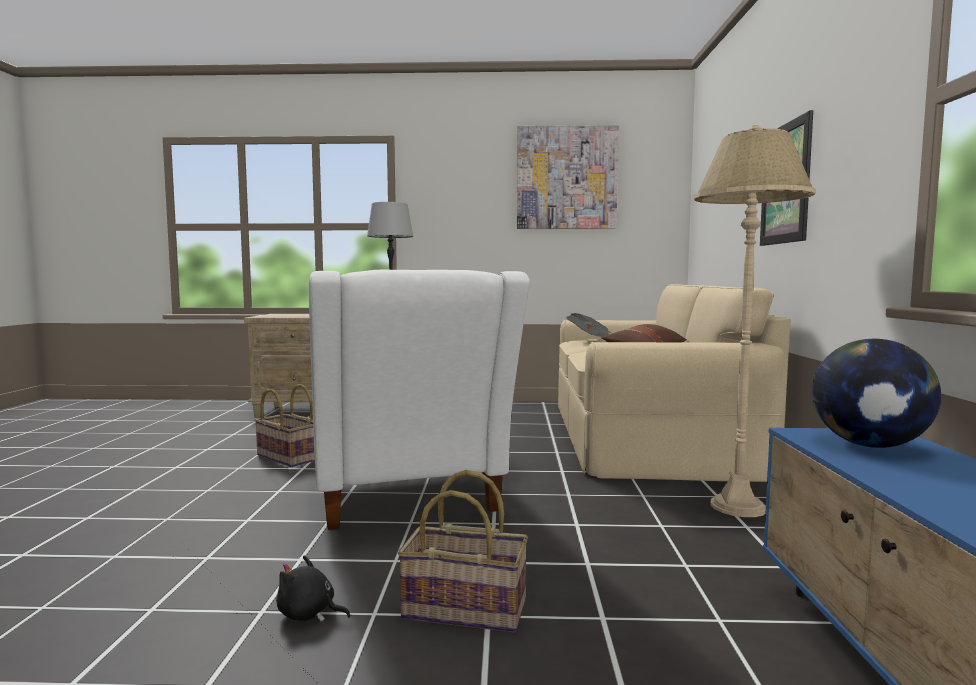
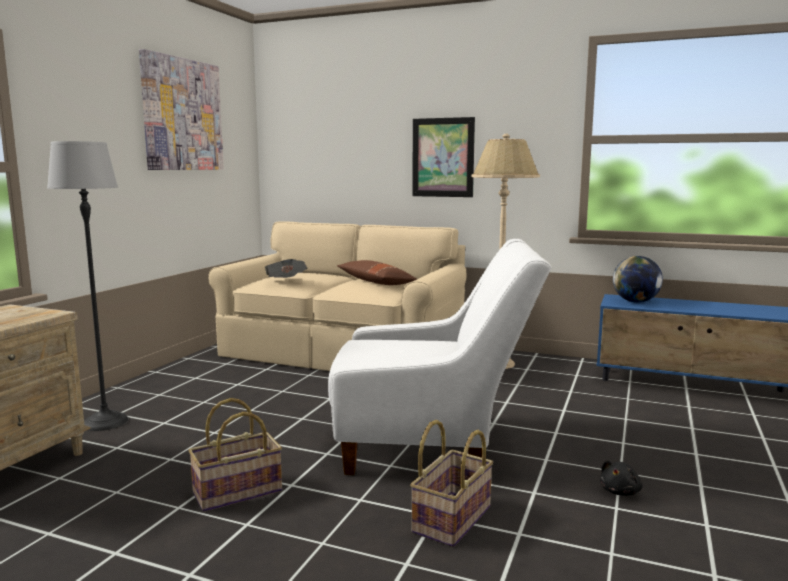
camera: 70 degrees left, 5 degrees up
(466, 608) = (614, 447): basket -> basket (451, 518)

